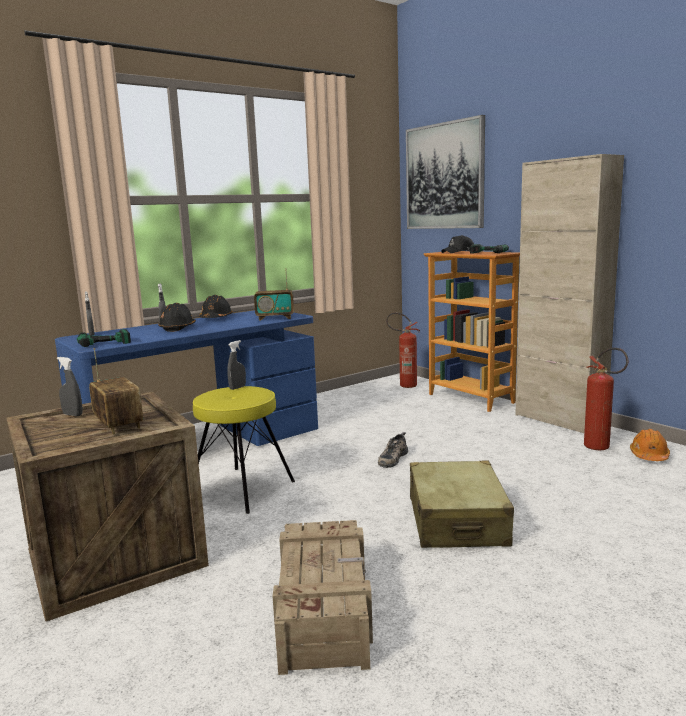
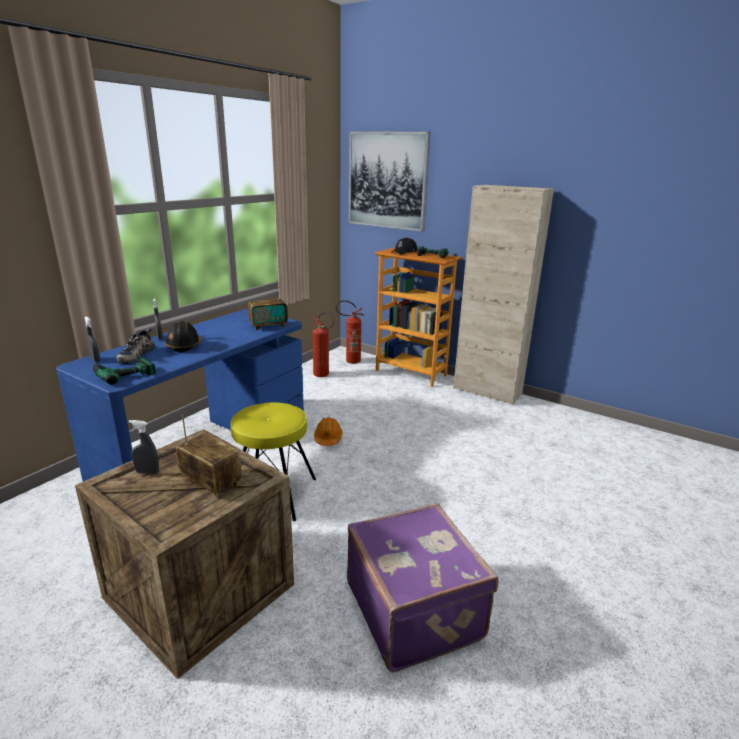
camera: 20 degrees left, 10 degrees up
(216, 318) = (209, 327): black hard hat -> none
(237, 387) = (265, 406): grey spray bottle -> none
(324, 609) = (415, 609): crate -> purple suitcase
(392, 458) = (383, 443): shoe -> shoe (136, 354)
(457, 521) = (466, 503): beige suitcase -> none
(601, 448) = (529, 417): fire extinguisher -> fire extinguisher (323, 375)
(649, 456) = (562, 422): orange hard hat -> orange hard hat (328, 438)

